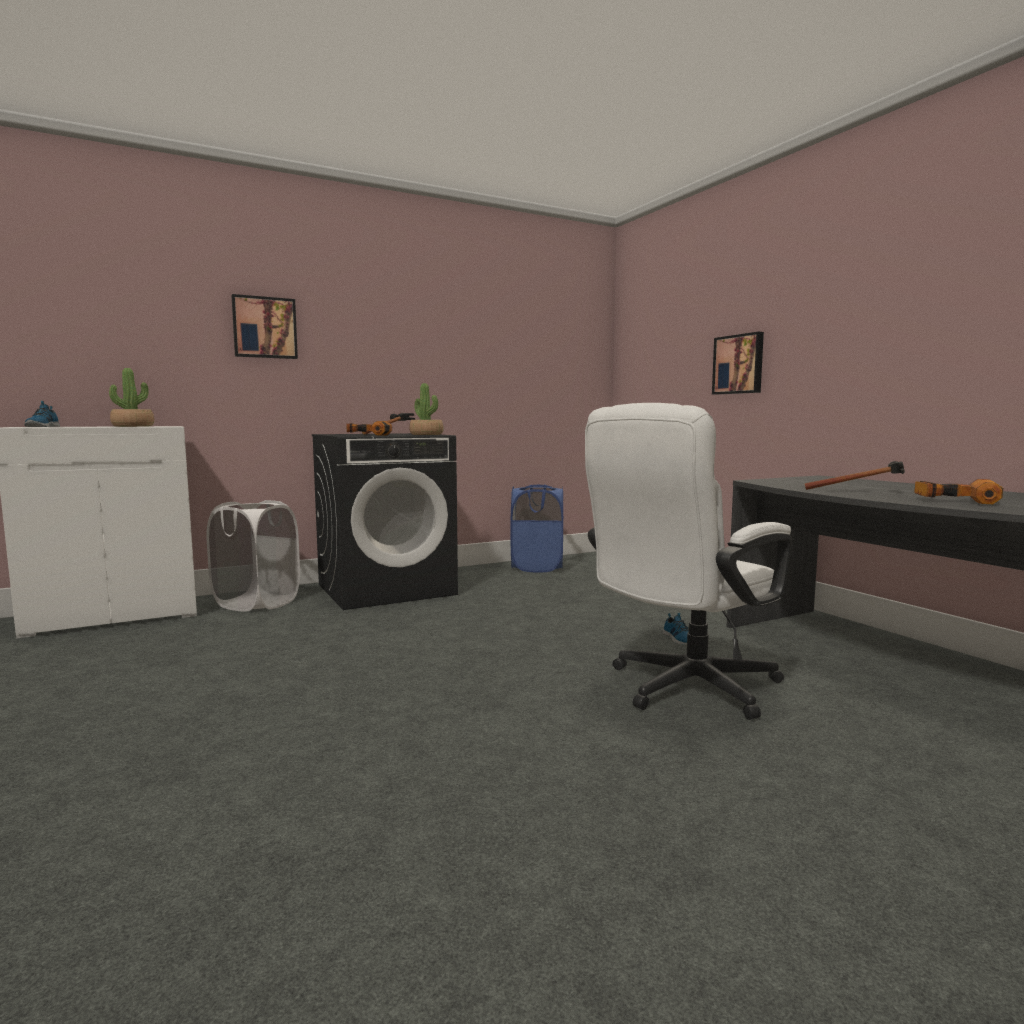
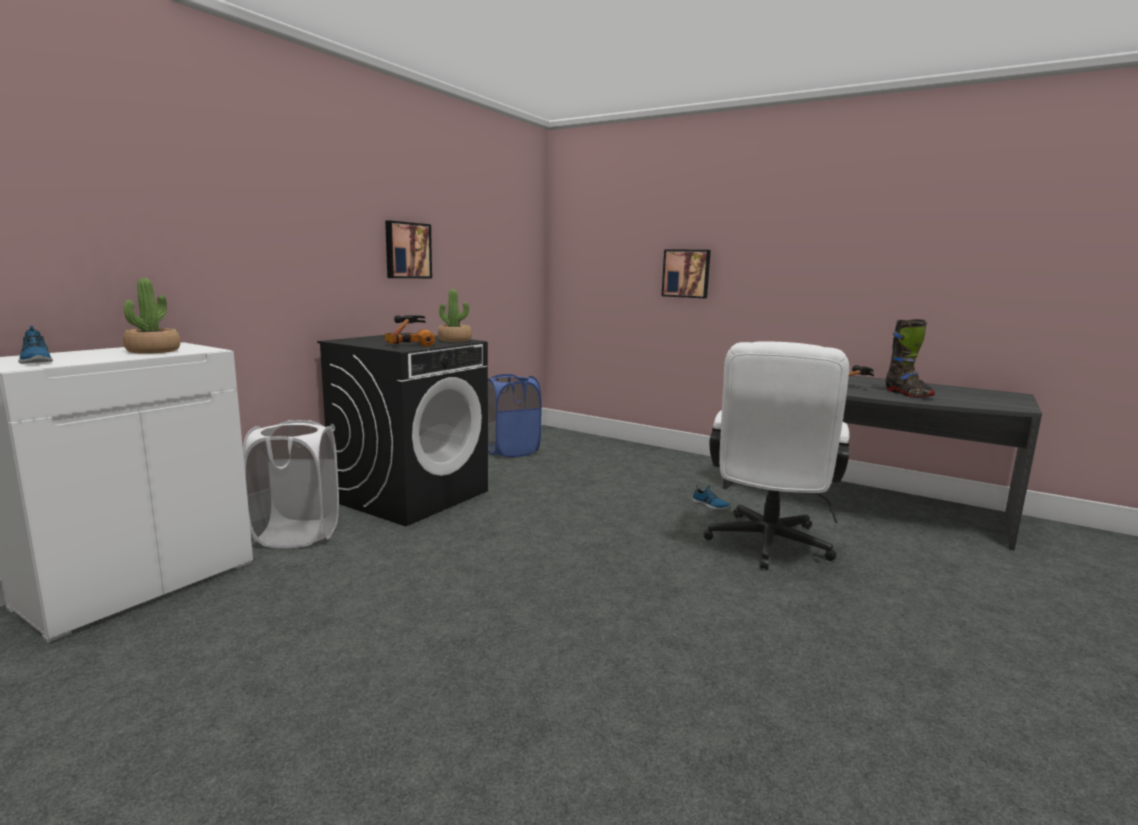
camera: 30 degrees left, 5 degrees up
(264, 328) = (264, 221): picture -> picture (407, 250)
(955, 500) = (907, 394): power drill -> black boot

